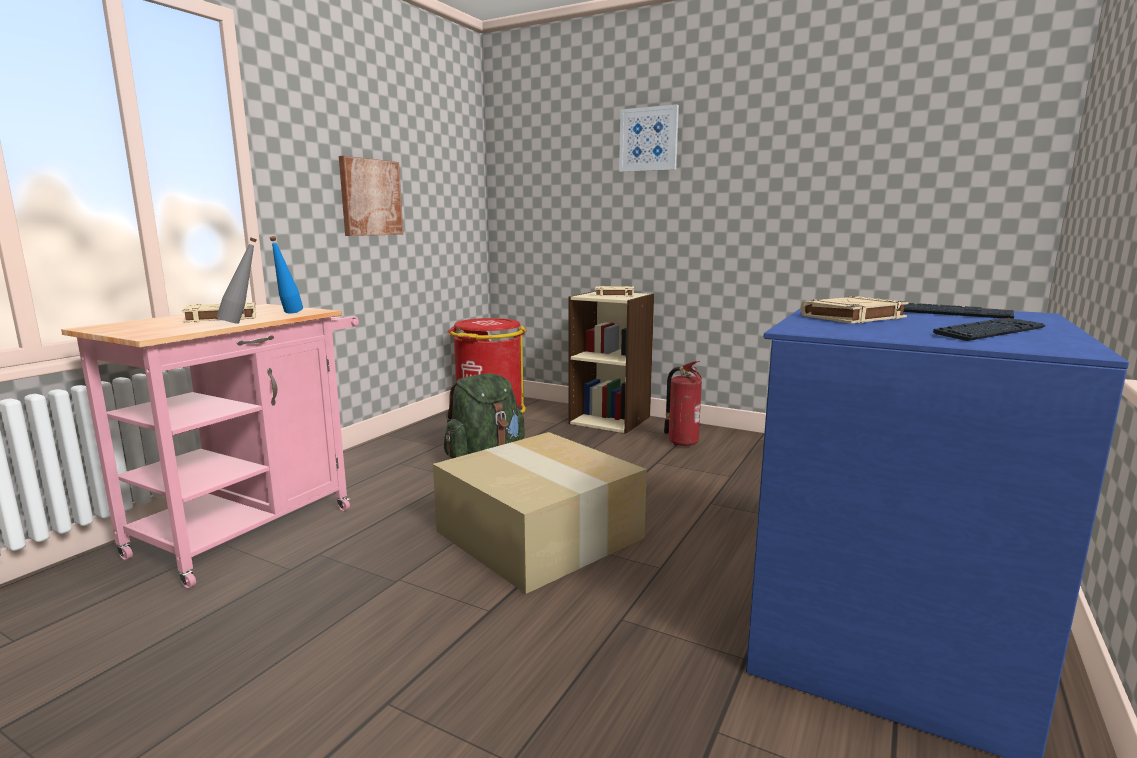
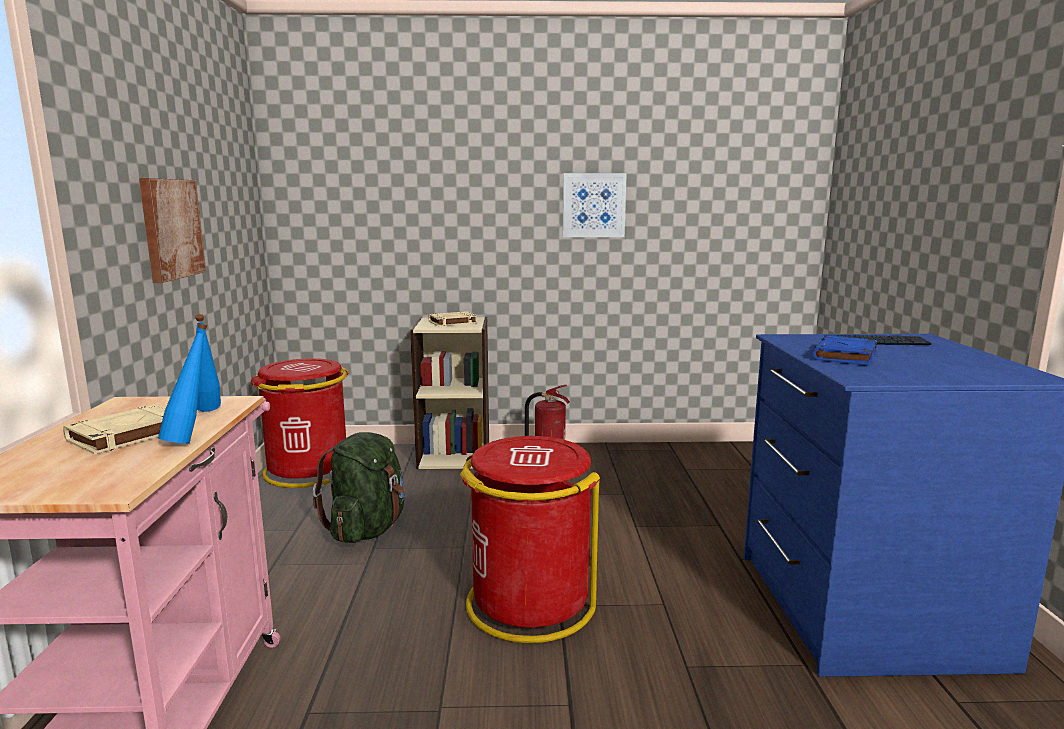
camera: 30 degrees left, 0 degrees up
(242, 323) = (191, 440): grey bottle -> blue bottle
(542, 534) = (528, 604): cardboard box -> red trash can
(648, 139) = (472, 156): picture -> picture (593, 205)
(852, 317) = (845, 356): beige book -> blue book
(990, 332) = (958, 363): keyboard -> none

